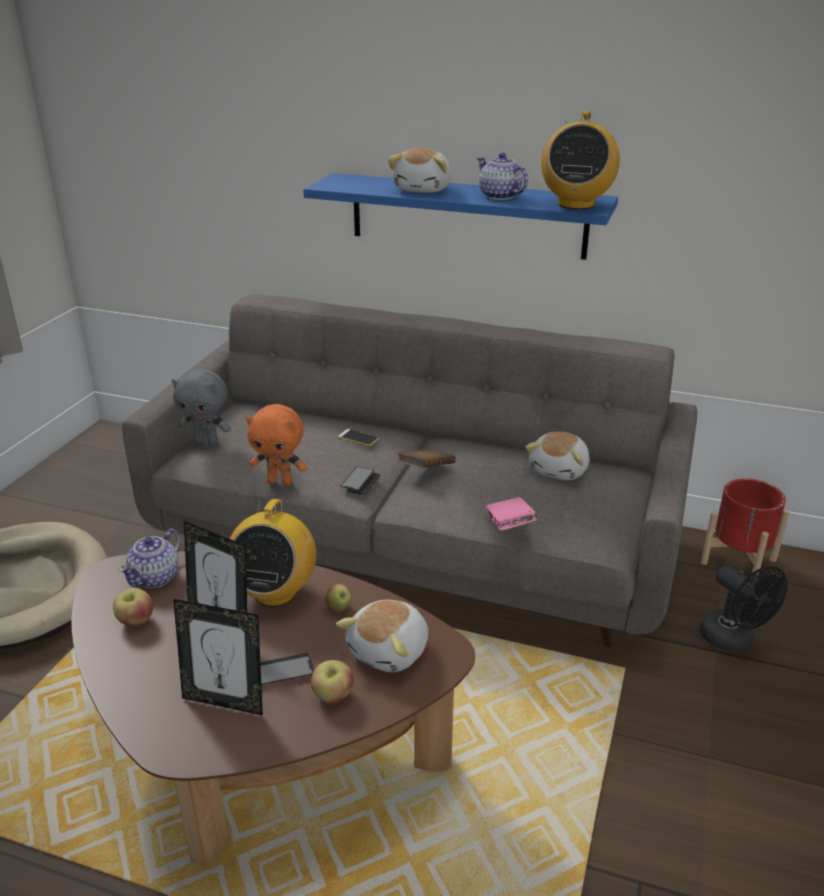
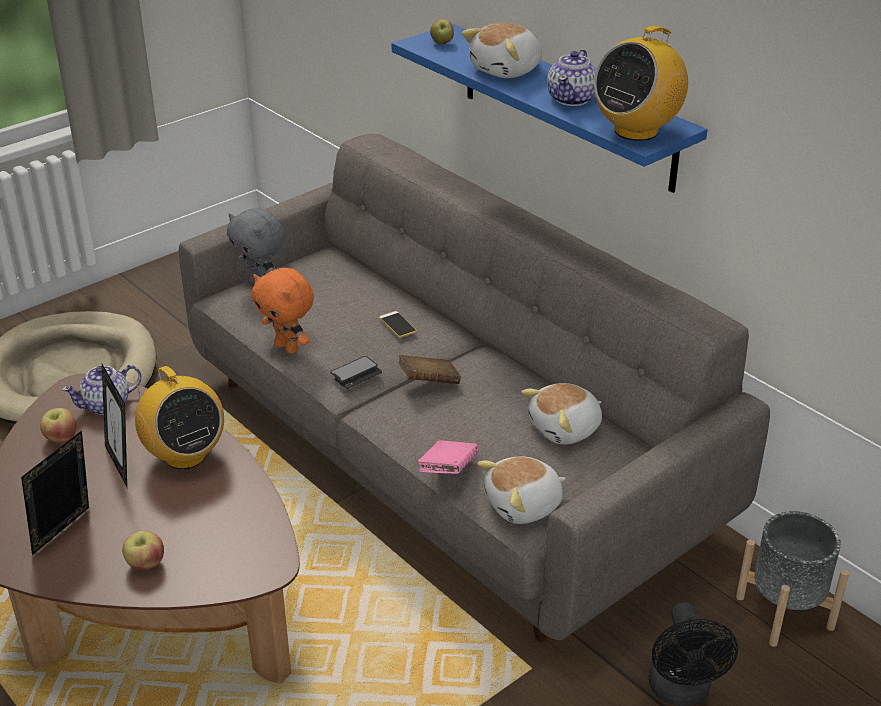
camera: 30 degrees right, 5 degrees up
(225, 701) = (66, 533): picture frame -> picture frame turned 75 degrees clockwise
(275, 592) = (184, 455): radio -> radio turned 75 degrees counterclockwise
(284, 670) = (129, 527): phone -> none
(339, 608) = (221, 491): apple -> apple (442, 43)
(390, 651) = (225, 546): plush toy -> plush toy (524, 506)
(500, 196) = (572, 99): teapot -> teapot turned 150 degrees counterclockwise
(738, 561) = (784, 612): red planter -> grey planter

